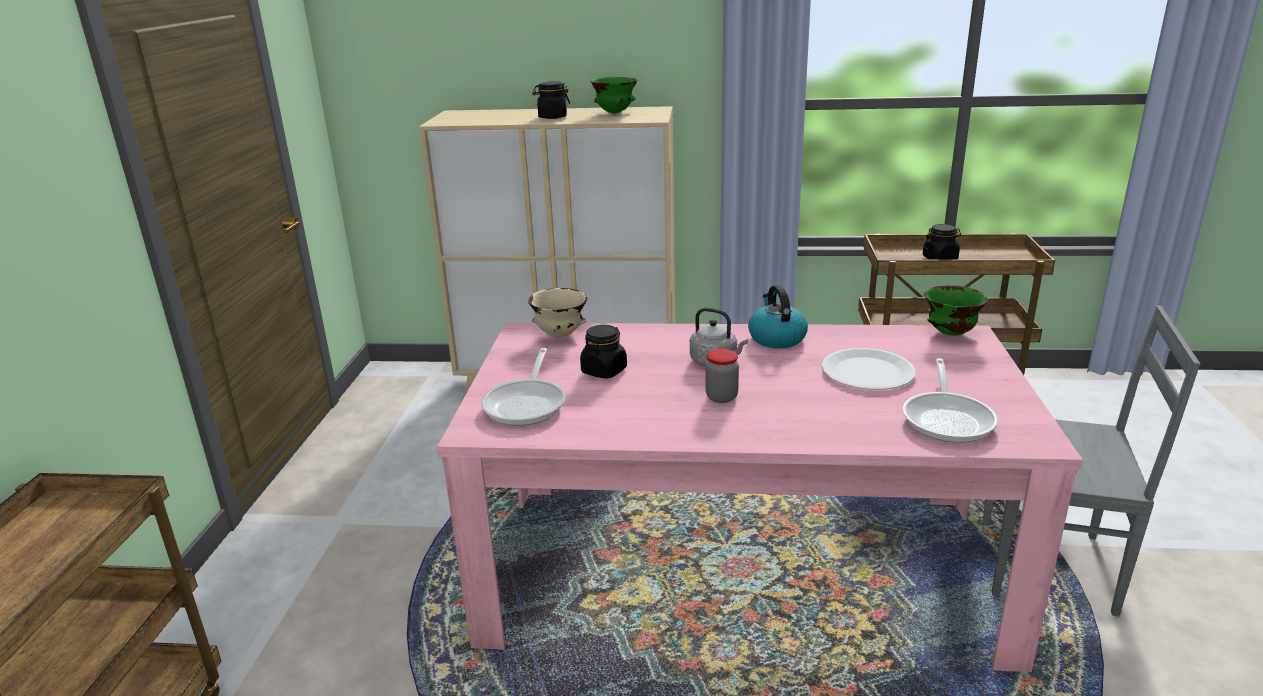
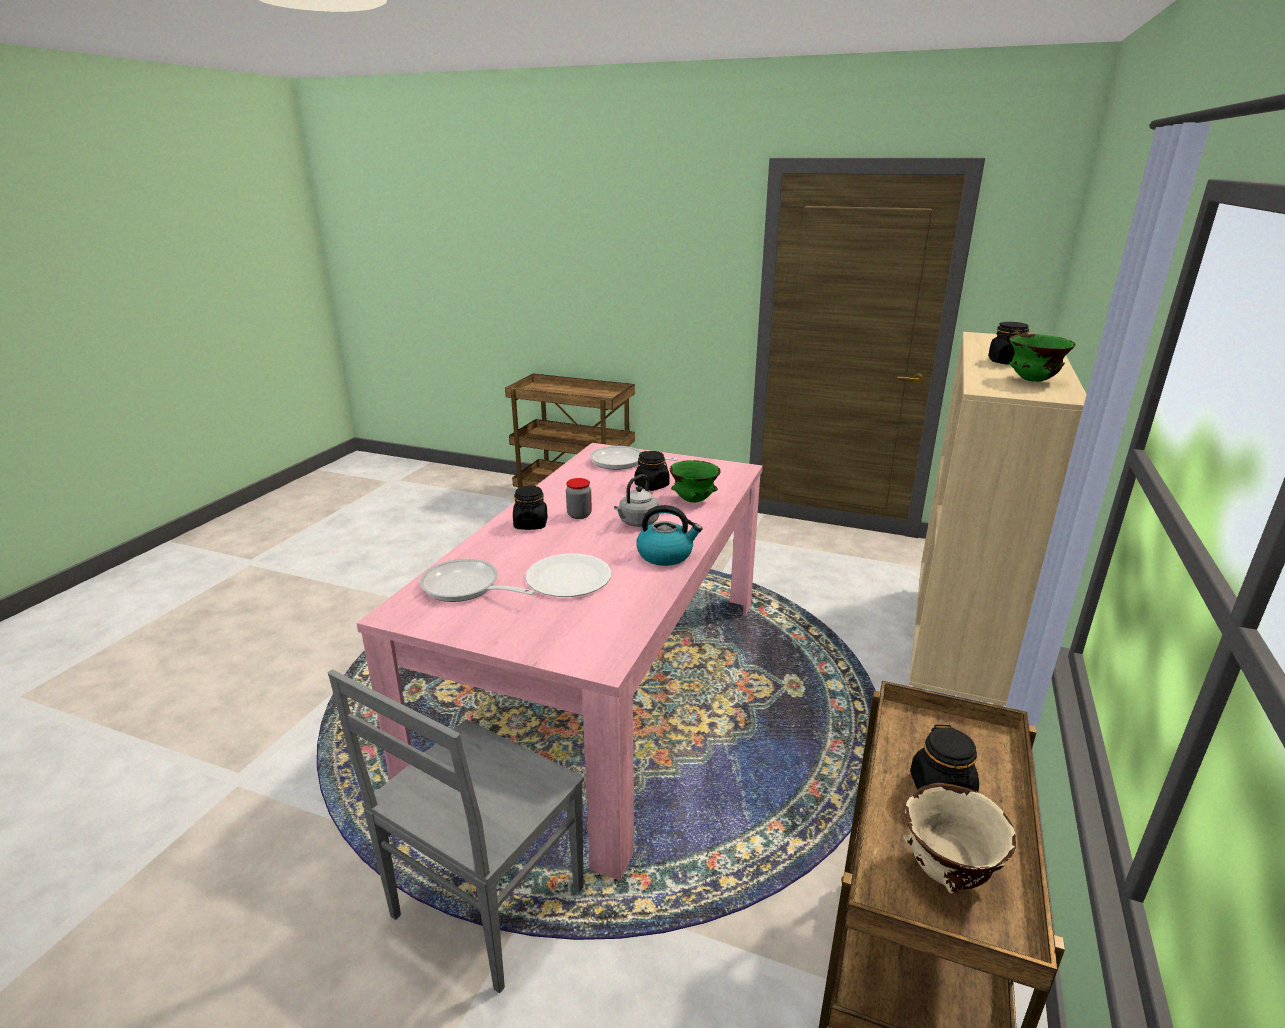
camera: 105 degrees right, 0 degrees up
(561, 335) = (725, 479): beige bowl -> beige bowl (947, 874)
(772, 421) = (530, 524): none -> black jar
(950, 333) = (613, 650): green bowl -> green bowl (694, 500)

